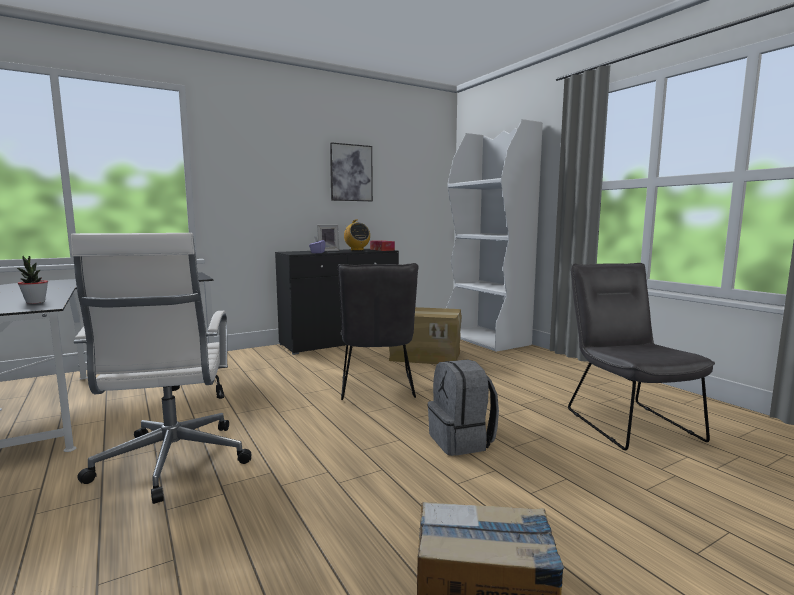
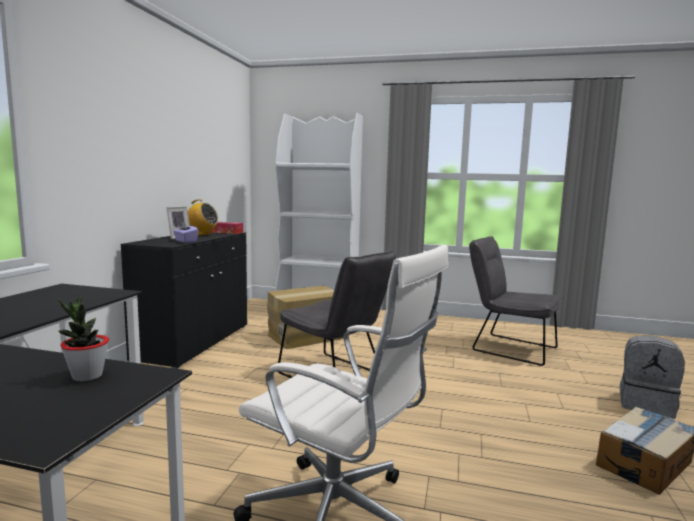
camera: 45 degrees left, 0 degrees up
(351, 173) = (182, 144): picture -> none
(462, 441) = (473, 393): grey backpack -> grey backpack (646, 405)

